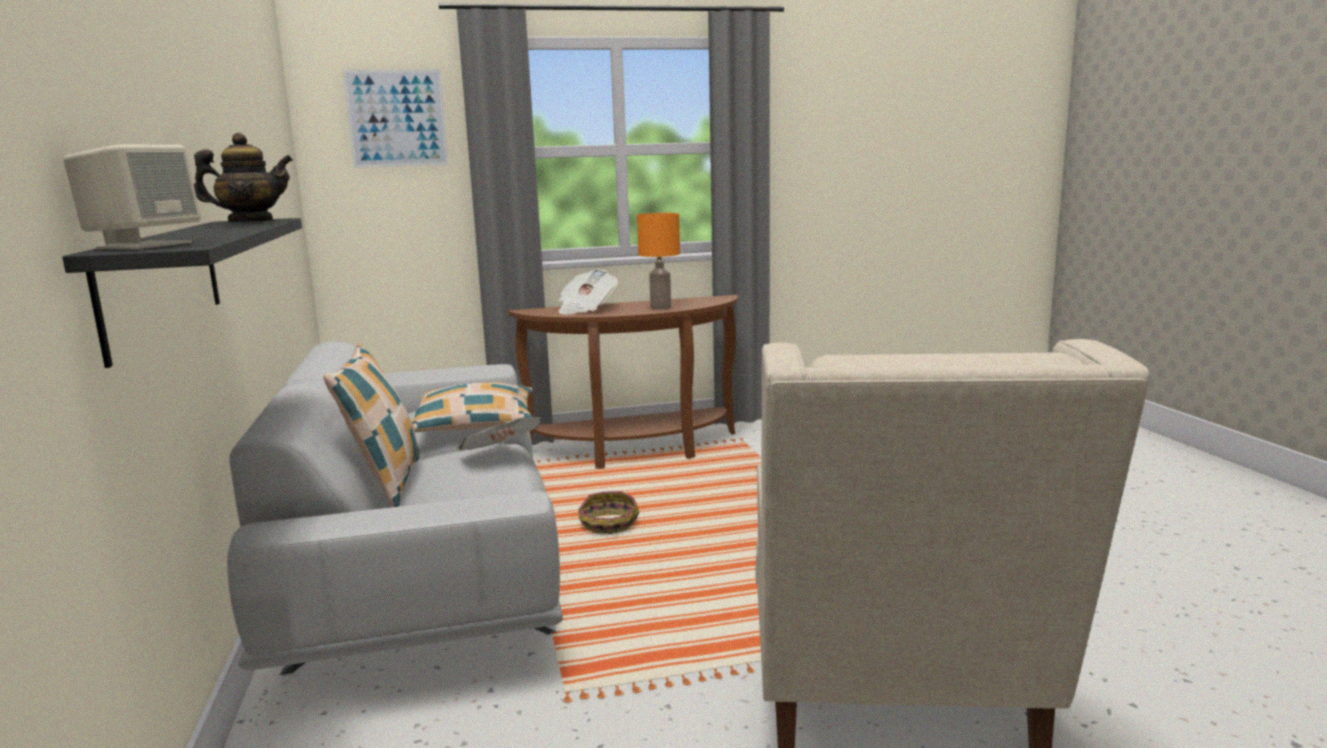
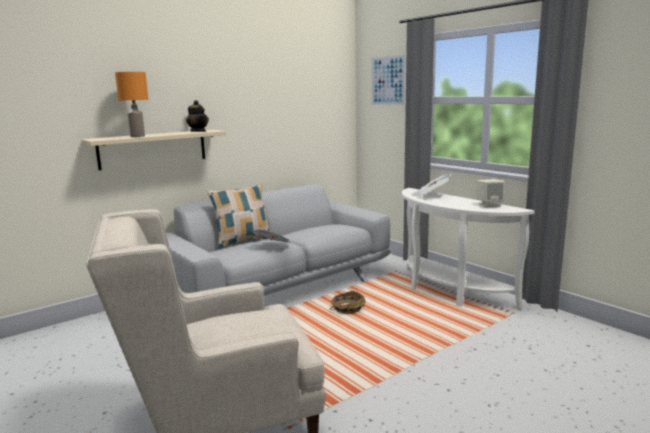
camera: 65 degrees right, 0 degrees up
(144, 245) = (104, 138): beige speaker -> beige speaker (489, 205)
(163, 282) = (153, 149): black shelf -> beige shelf
(475, 424) = (313, 234): pillow -> none
(637, 452) = (448, 291): brown console table -> white console table
(661, 307) = (459, 204): orange table lamp -> orange table lamp (138, 136)

